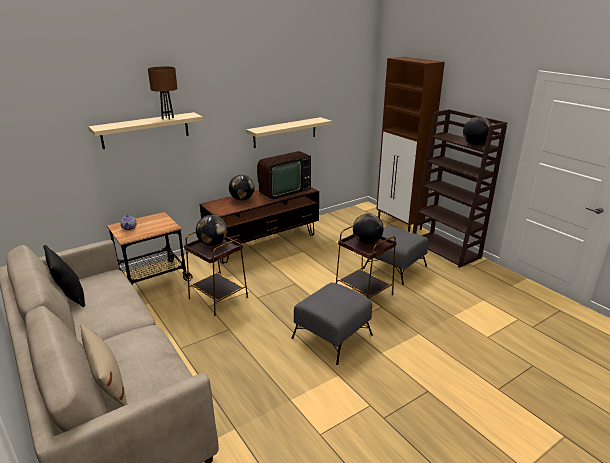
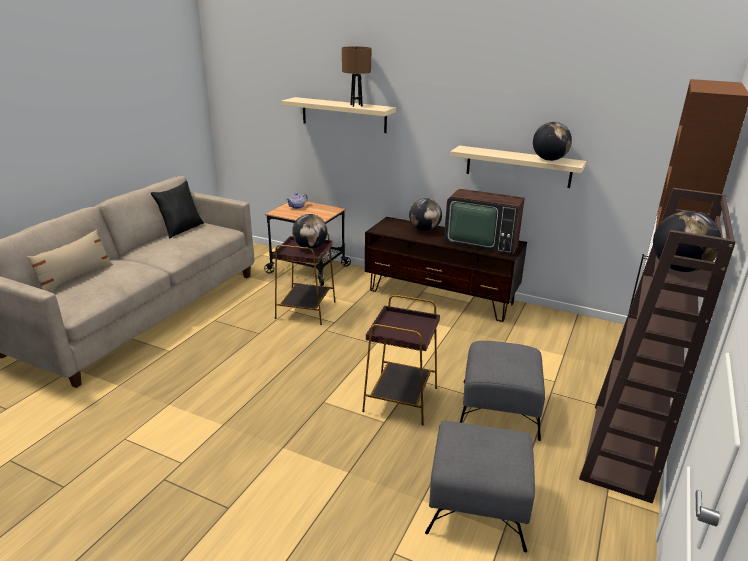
camera: 60 degrees right, 0 degrees up
(332, 336) = (291, 400): grey ottoman -> grey ottoman (478, 504)
(367, 242) = (408, 327): globe -> globe (549, 160)

